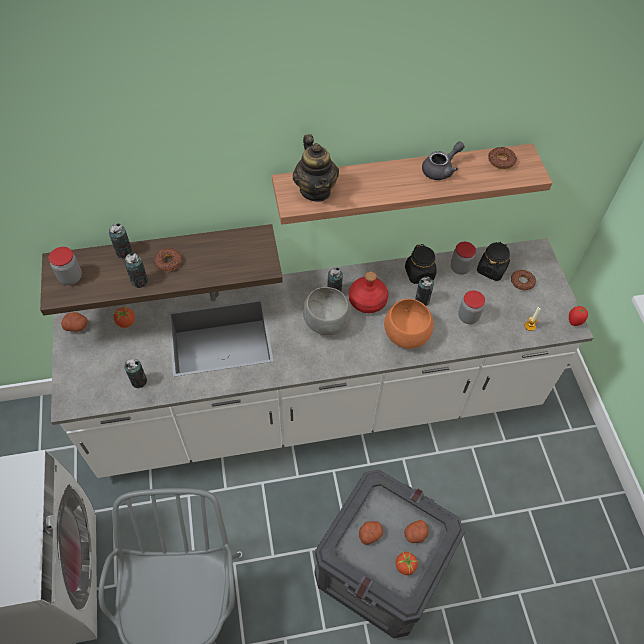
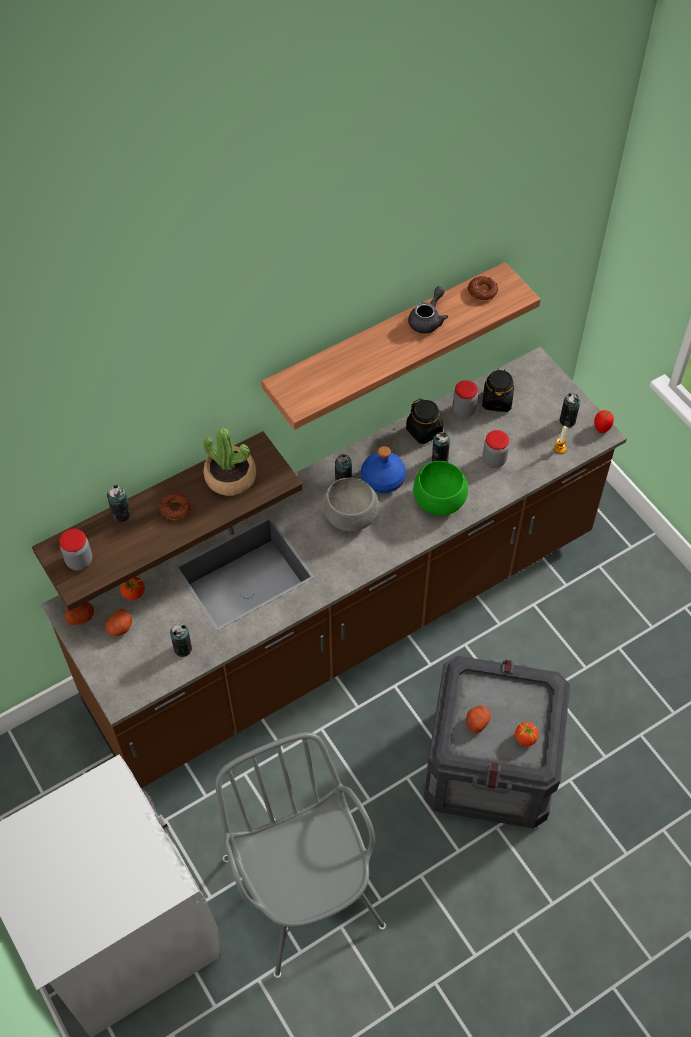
camera: 20 degrees left, 0 degrees up
(139, 281) = (156, 539): can -> can (567, 421)
(226, 252) = (230, 477): none -> potted plant
(316, 190) = (314, 383): teapot -> none
(319, 405) = (346, 621): white counter -> brown counter
(367, 300) = (382, 479): red bottle -> blue bottle
(407, 334) = (440, 500): orange bowl -> green bowl
(415, 534) = (522, 705): potato -> potato (120, 628)
(522, 282) = (533, 404): donut -> none

